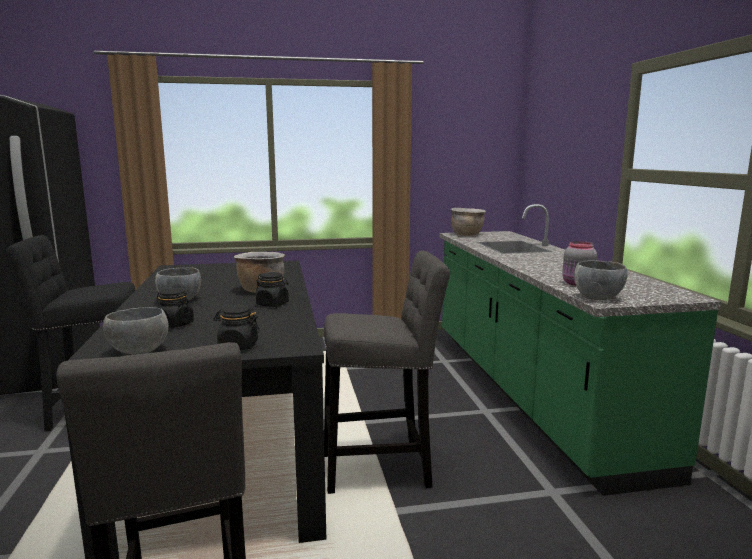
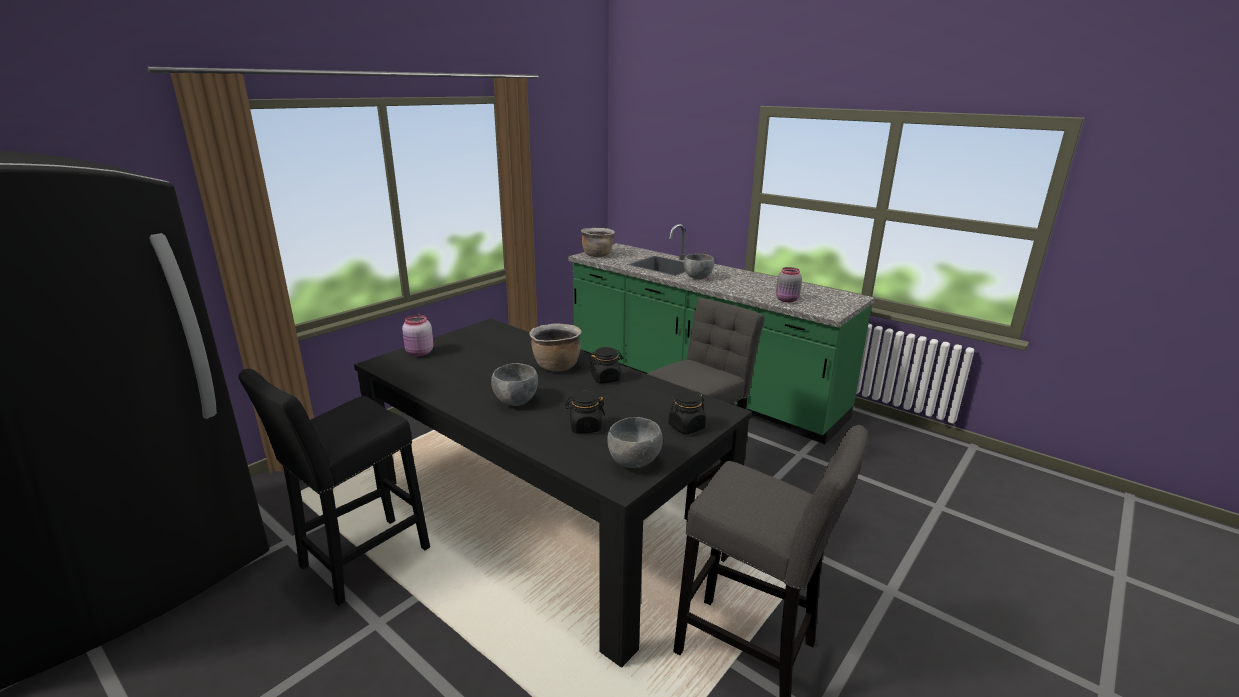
camera: 40 degrees left, 10 degrees up
(205, 267) = (419, 353): none -> pink jar
(597, 297) = (821, 311): grey bowl -> grey bowl (697, 277)

